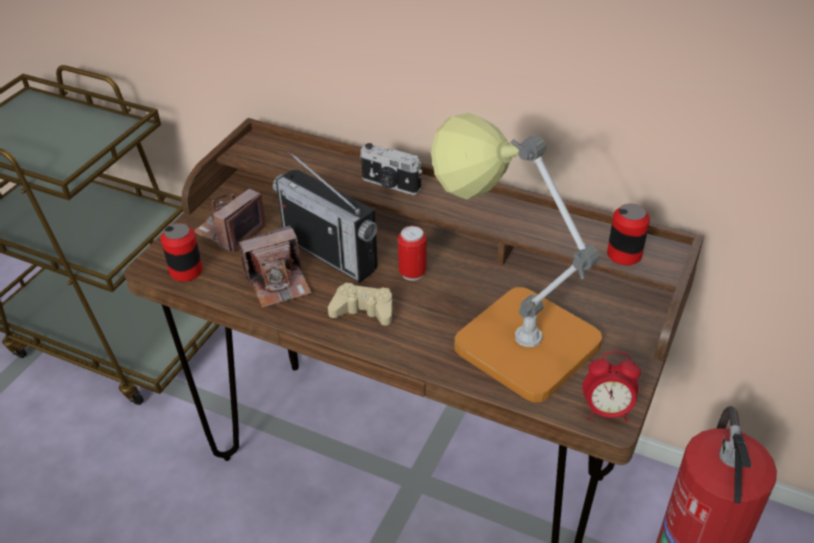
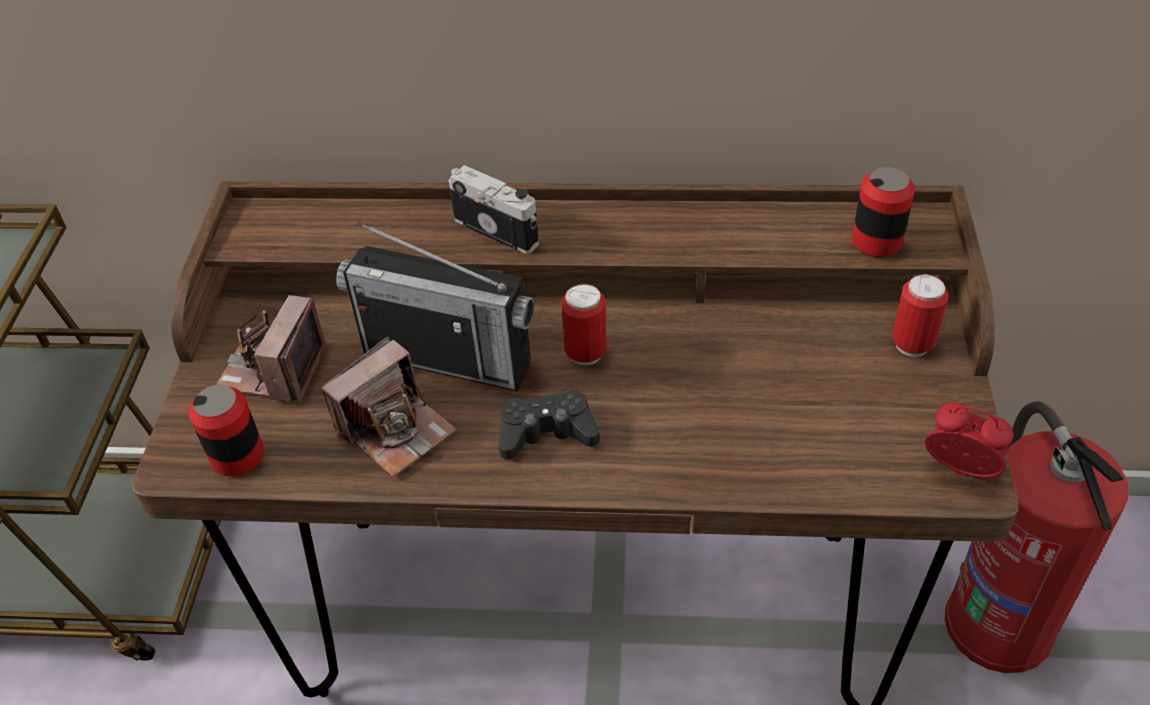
camera: 20 degrees left, 5 degrees up
(363, 310) = (547, 432): beige game controller -> black game controller
(390, 185) = (498, 229): camera -> camera turned 150 degrees counterclockwise
(511, 336) = (775, 405): table lamp -> none
(606, 411) = (959, 472): alarm clock -> alarm clock turned 135 degrees counterclockwise
(623, 327) = (912, 344): none -> can

